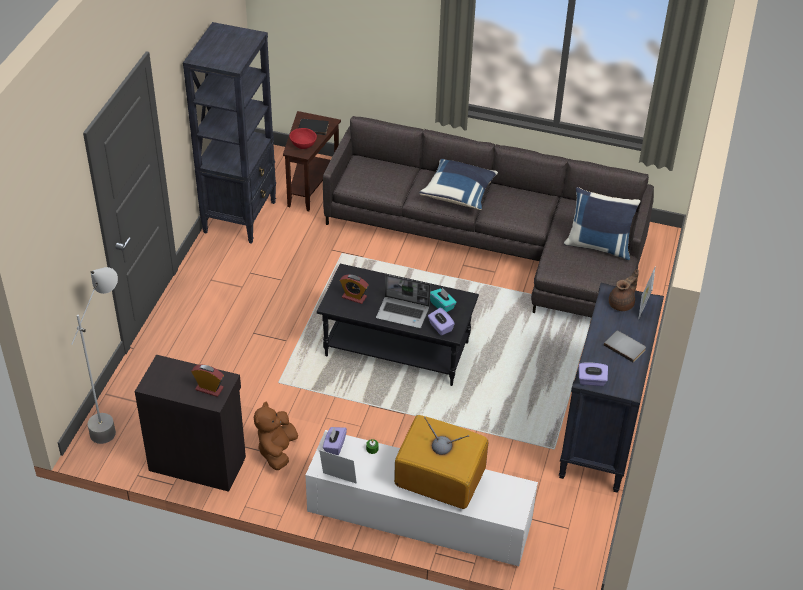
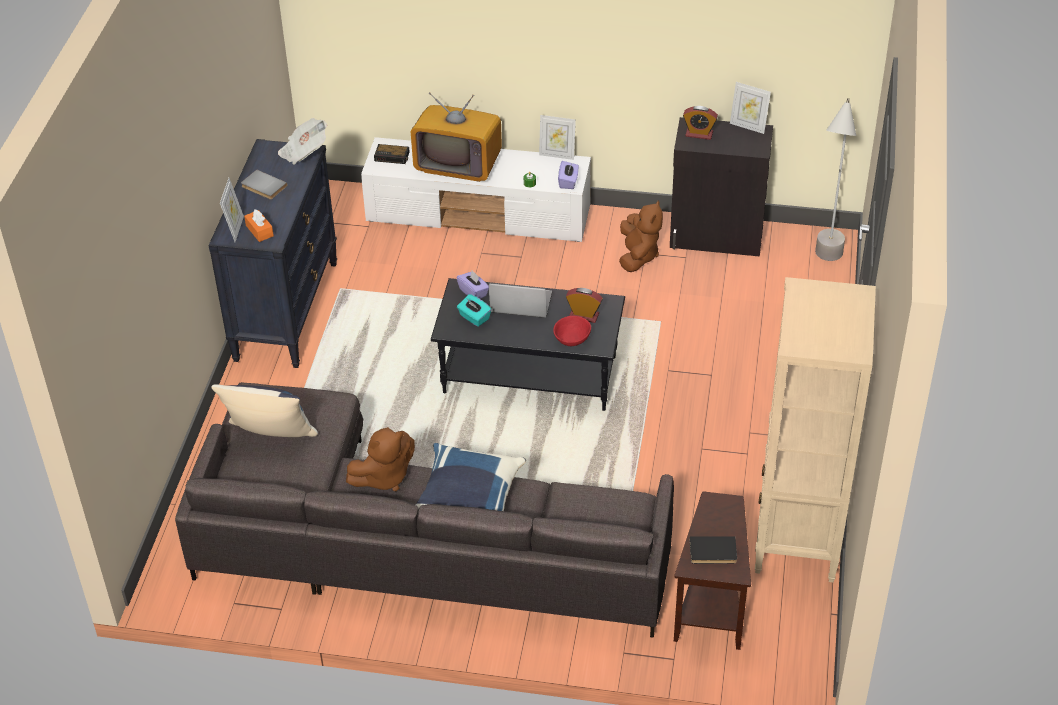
camera: 175 degrees right, 0 degrees up
(158, 392) = (748, 126): none -> picture frame
(240, 216) = (796, 540): black bookcase -> beige bookcase
(303, 145) = (718, 516): red bowl -> red bowl (572, 339)
(505, 500) = (392, 156): none -> alarm clock
(516, 211) = (384, 477): none -> brown plush toy
(591, 381) = (304, 152): purple tissue box -> newspaper
(622, 303) = (259, 231): brown teapot -> orange tissue box

